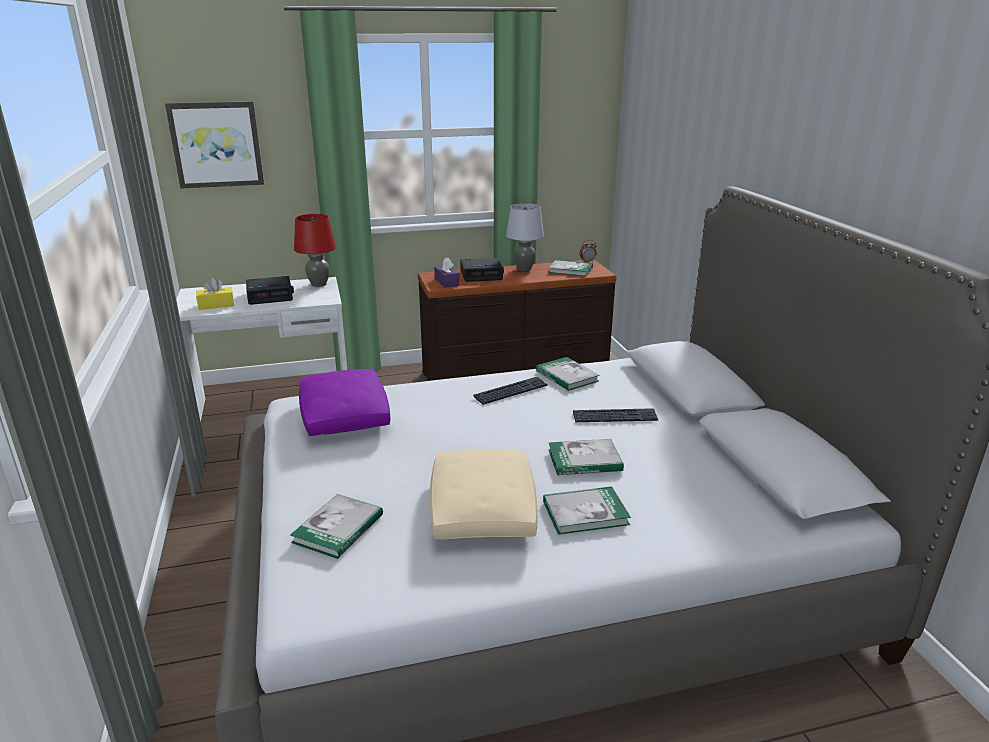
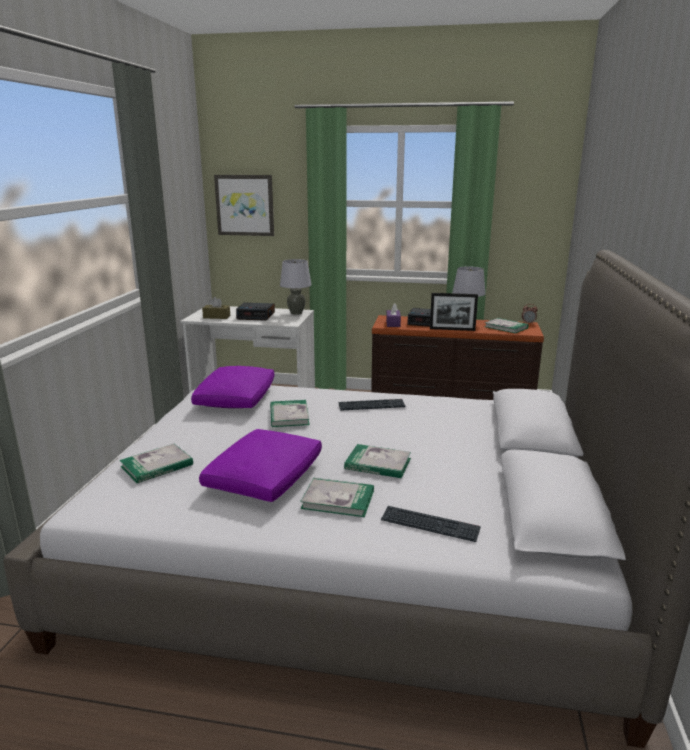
camera: 25 degrees right, 5 degrees down
(216, 305) = (216, 317): yellow tissue box -> brown tissue box
(319, 284) = (296, 313): red table lamp -> grey table lamp
(483, 510) = (264, 479): beige pillow -> purple pillow
(518, 280) = (452, 329): none -> picture frame
(567, 376) = (429, 403): book -> book (289, 415)
(615, 417) = (438, 439): keyboard -> keyboard (429, 525)

